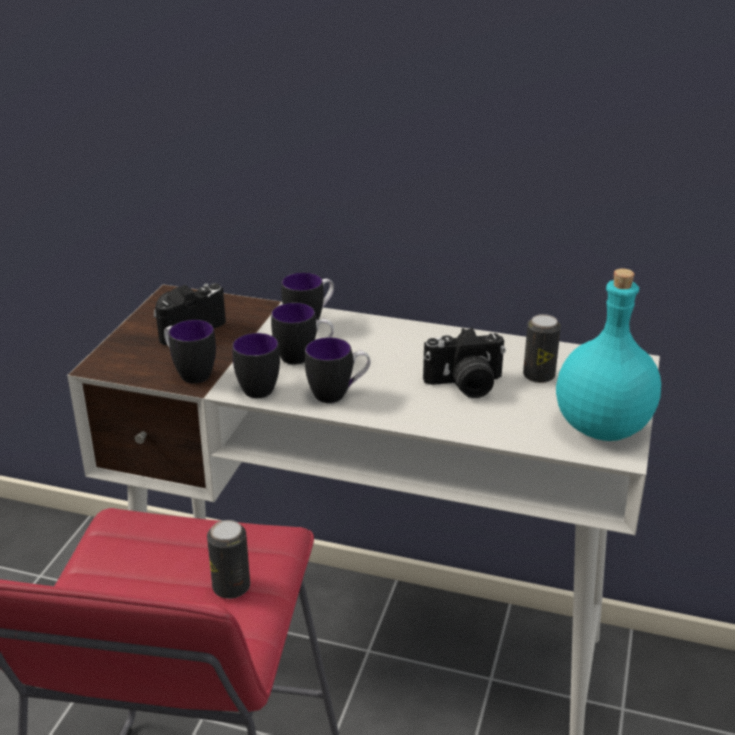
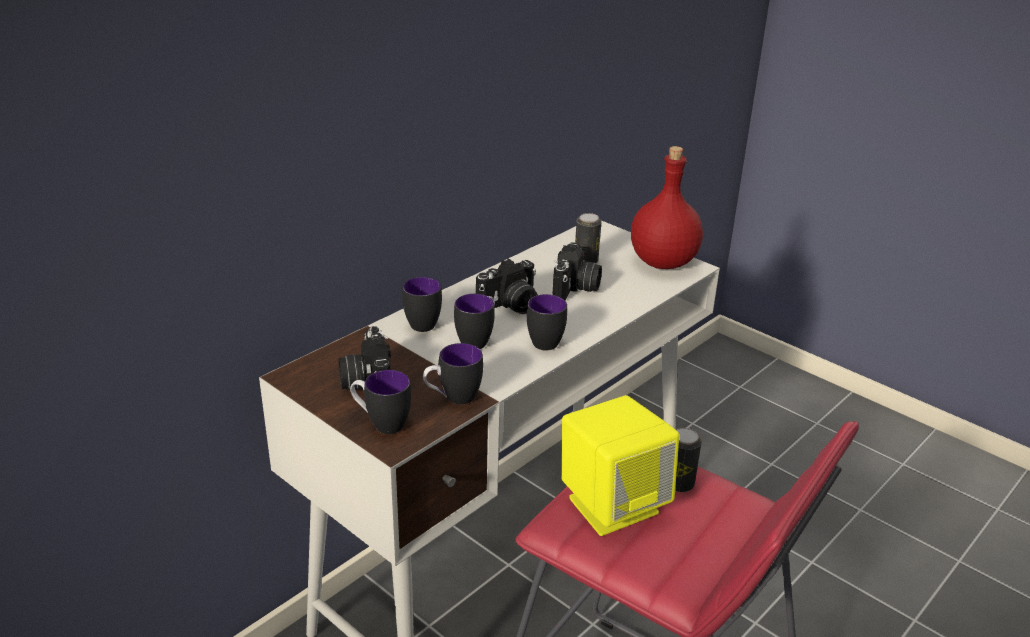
camera: 65 degrees left, 0 degrees up
(167, 548) = (612, 505): none -> yellow speaker
(258, 386) = (503, 370): mug -> mug (381, 423)
(386, 358) = (510, 306): none -> camera
(601, 426) = (661, 262): turquoise bottle -> red bottle

